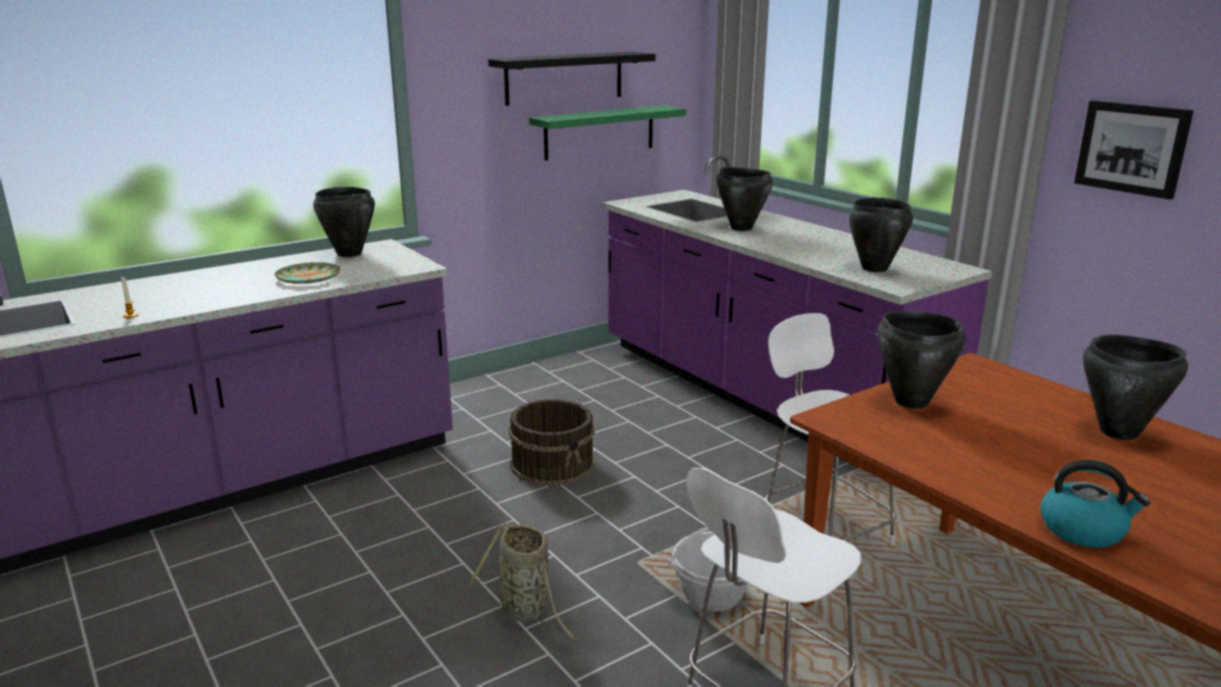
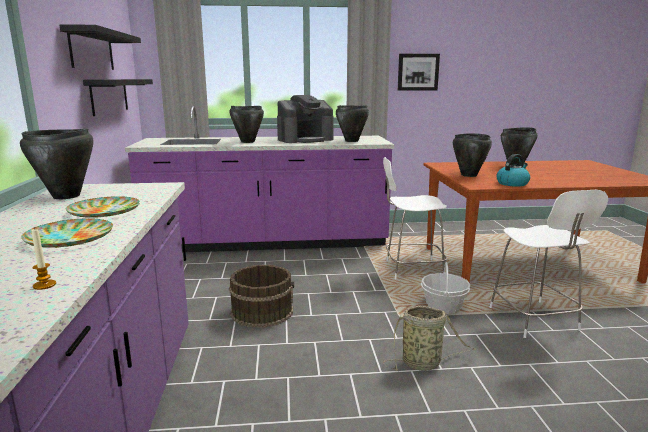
camera: 60 degrees left, 5 degrees down
(228, 291) = (69, 238): none -> plate
(599, 132) = (109, 96): green shelf -> black shelf
(827, 245) = (305, 139): none -> coffee machine
(1083, 530) = (593, 181): kettle -> kettle (512, 183)

